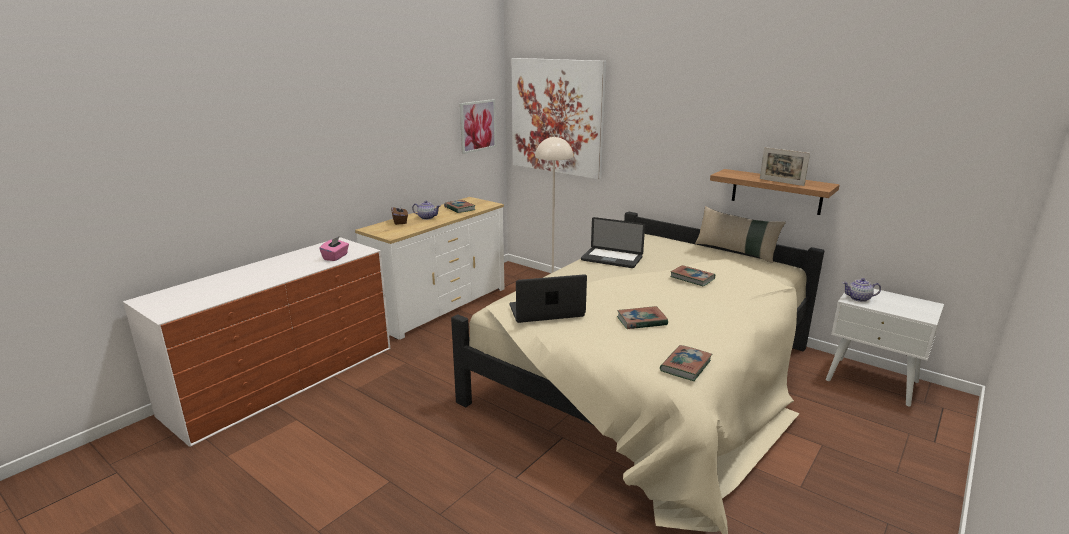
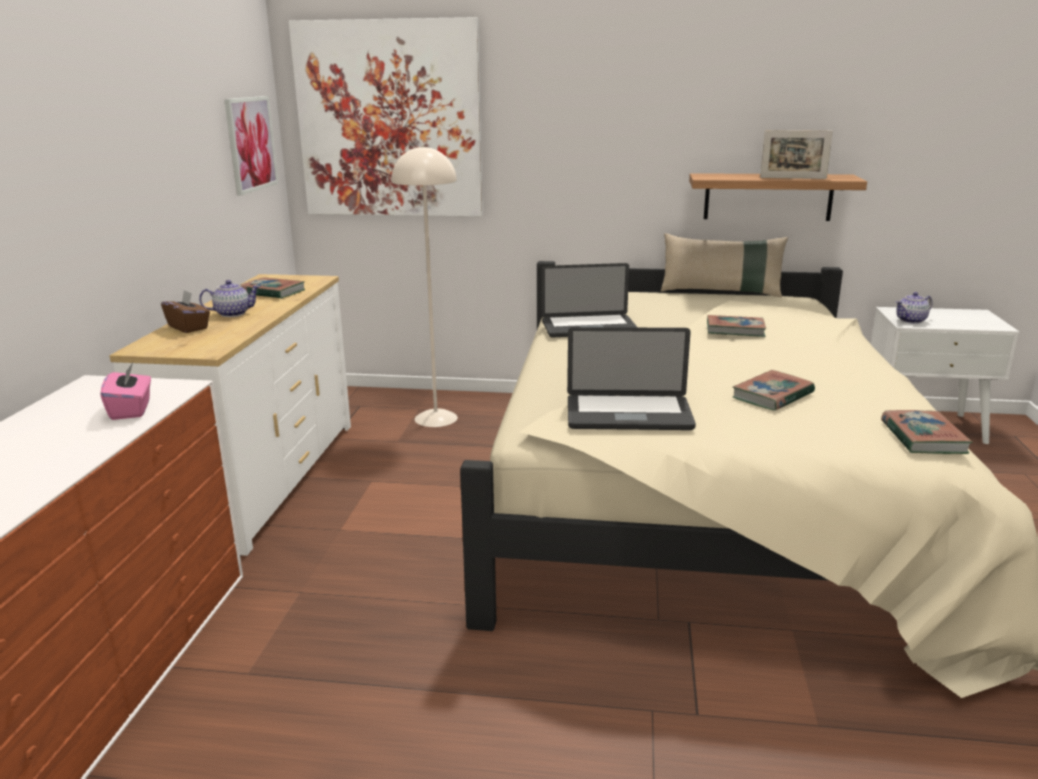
camera: 30 degrees left, 0 degrees up
(546, 311) = (628, 415): laptop -> laptop turned 135 degrees counterclockwise

